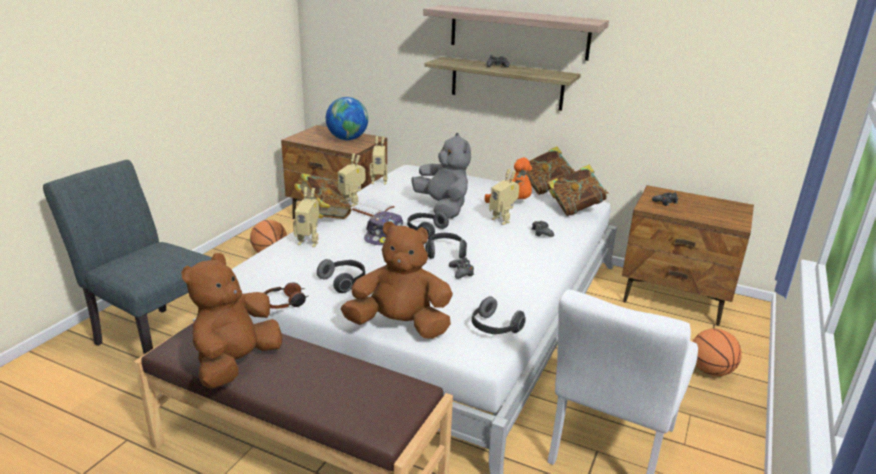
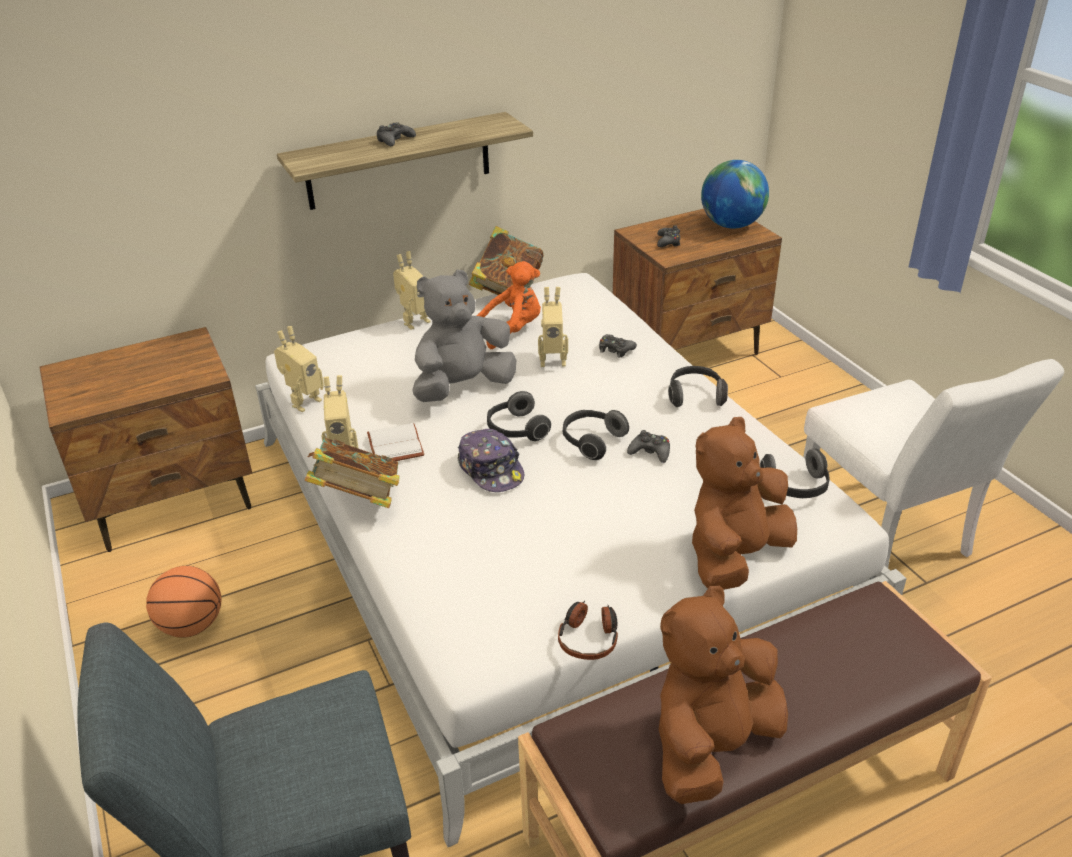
camera: 50 degrees left, 10 degrees up
(236, 364) = (711, 745): brown plush toy -> brown plush toy turned 75 degrees clockwise
(309, 242) = (428, 546): toy robot -> toy robot (414, 321)
(344, 282) = (581, 559): headphones -> headphones (695, 396)
(347, 139) = (155, 362): globe -> globe (731, 225)
(443, 208) = (463, 387): grey plush toy -> grey plush toy turned 45 degrees counterclockwise
(518, 32) = (403, 76): shelf -> none
(575, 209) = (586, 300): book -> none
(710, 371) = (821, 403): basketball -> none

